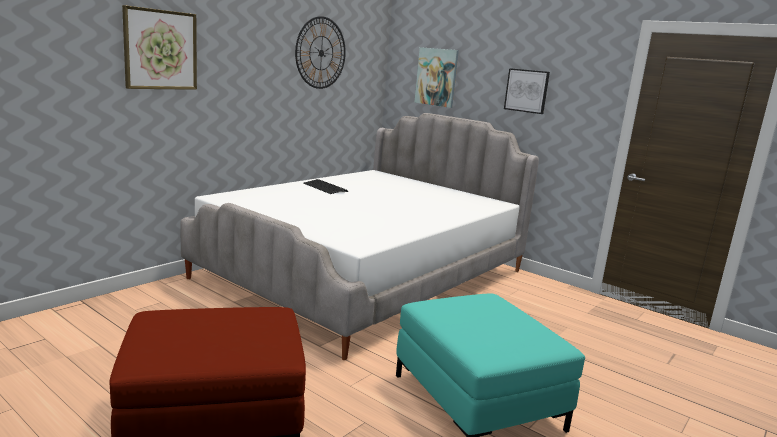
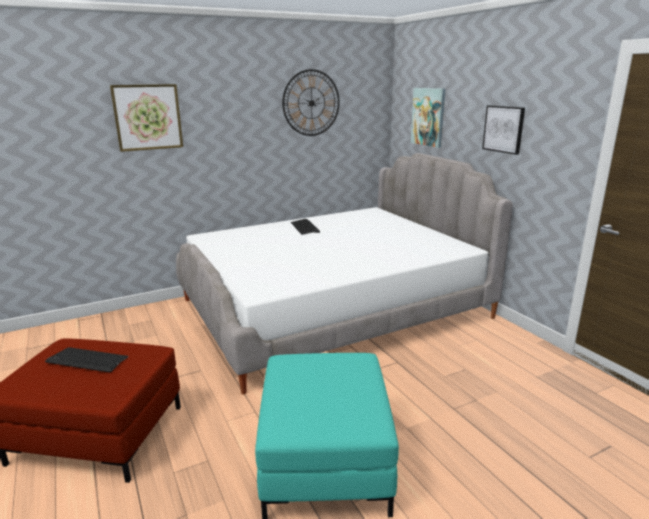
camera: 25 degrees right, 5 degrees up
(211, 327) = (87, 360): none -> keyboard

